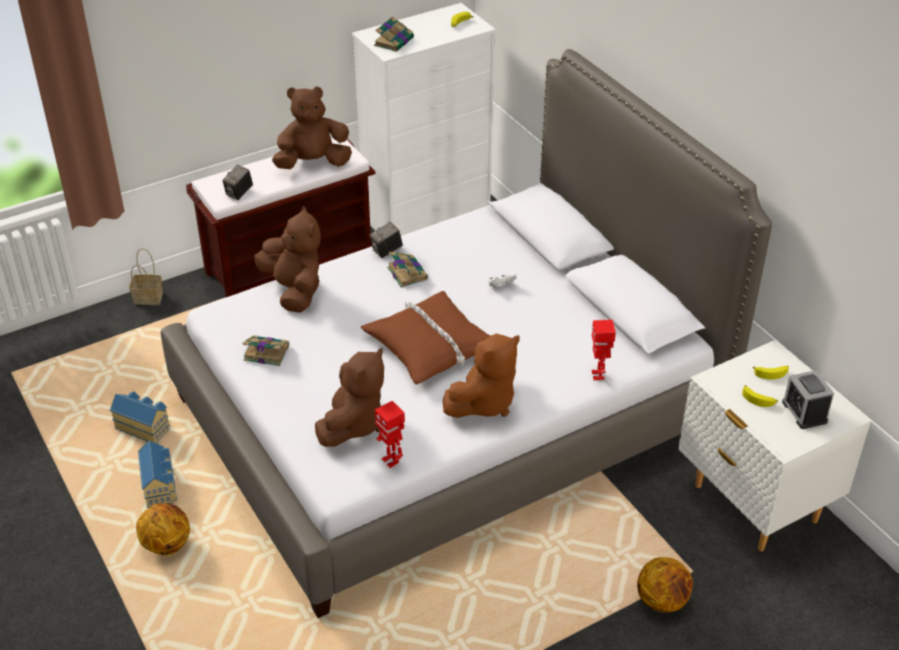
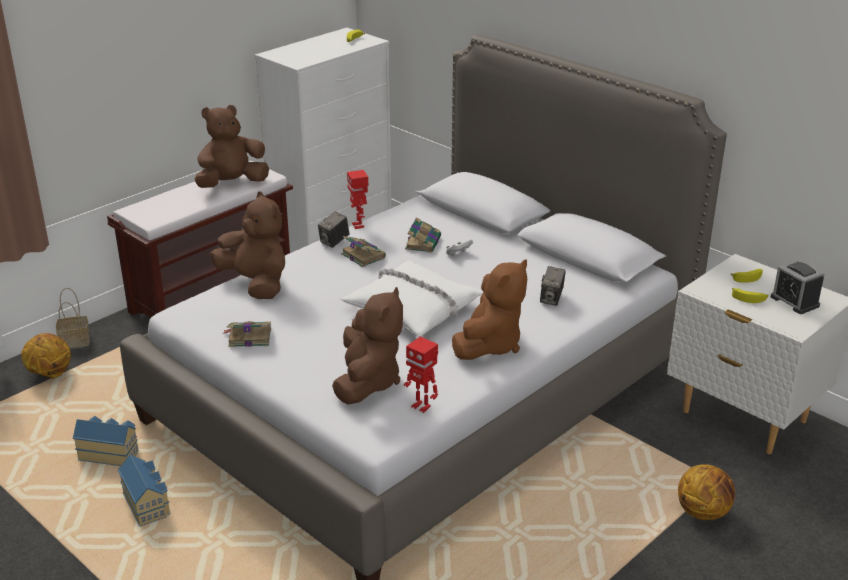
camera: 15 degrees left, 10 degrees down
(166, 544) = (173, 558): basketball -> basketball (50, 374)
(239, 193) = (167, 214): camera -> camera (551, 299)
(394, 41) = (299, 56): book -> book (423, 242)
(430, 346) = (414, 308): brown pillow -> white pillow
(598, 375) = (587, 308): toy robot -> toy robot (359, 225)

